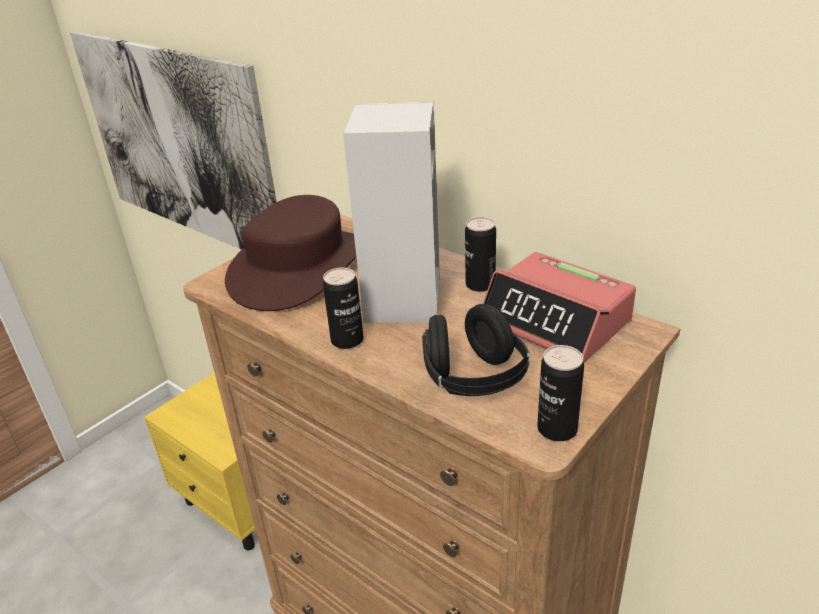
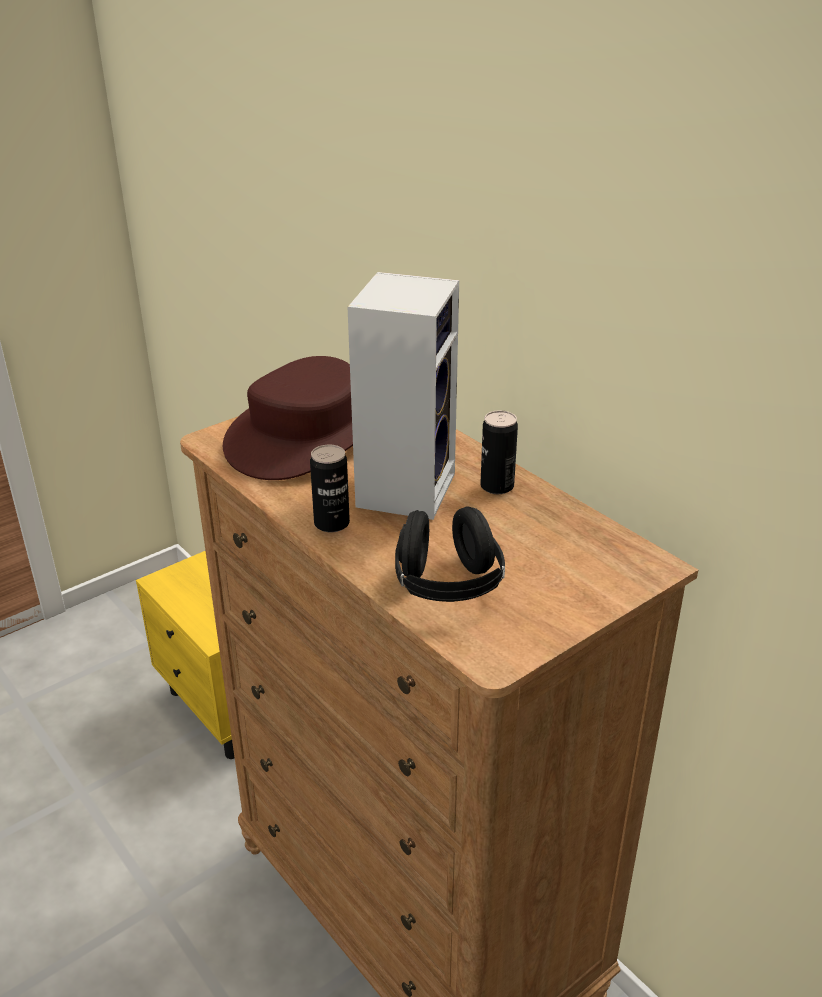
camera: 10 degrees right, 0 degrees up
(177, 143) = (217, 268): picture -> none
(556, 321) = (563, 539): alarm clock -> none
(557, 429) = (512, 649): can -> none

